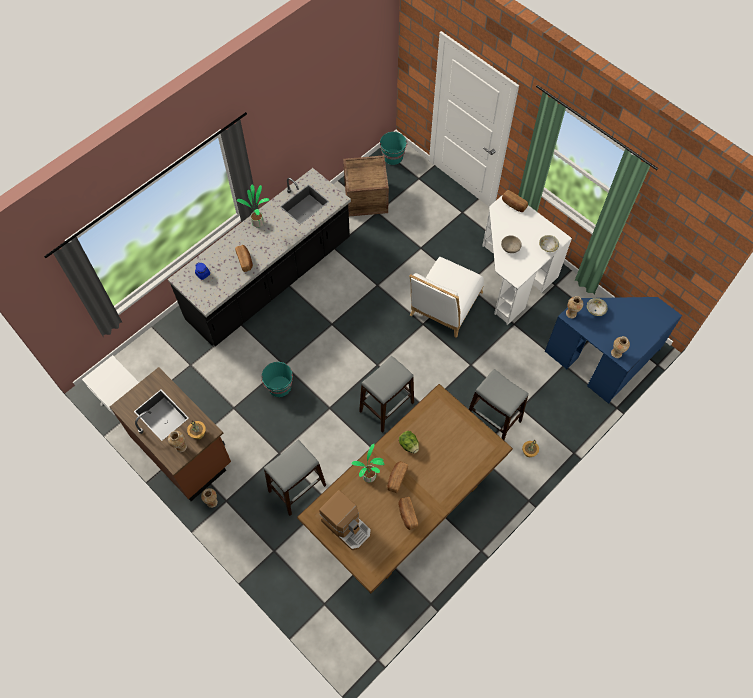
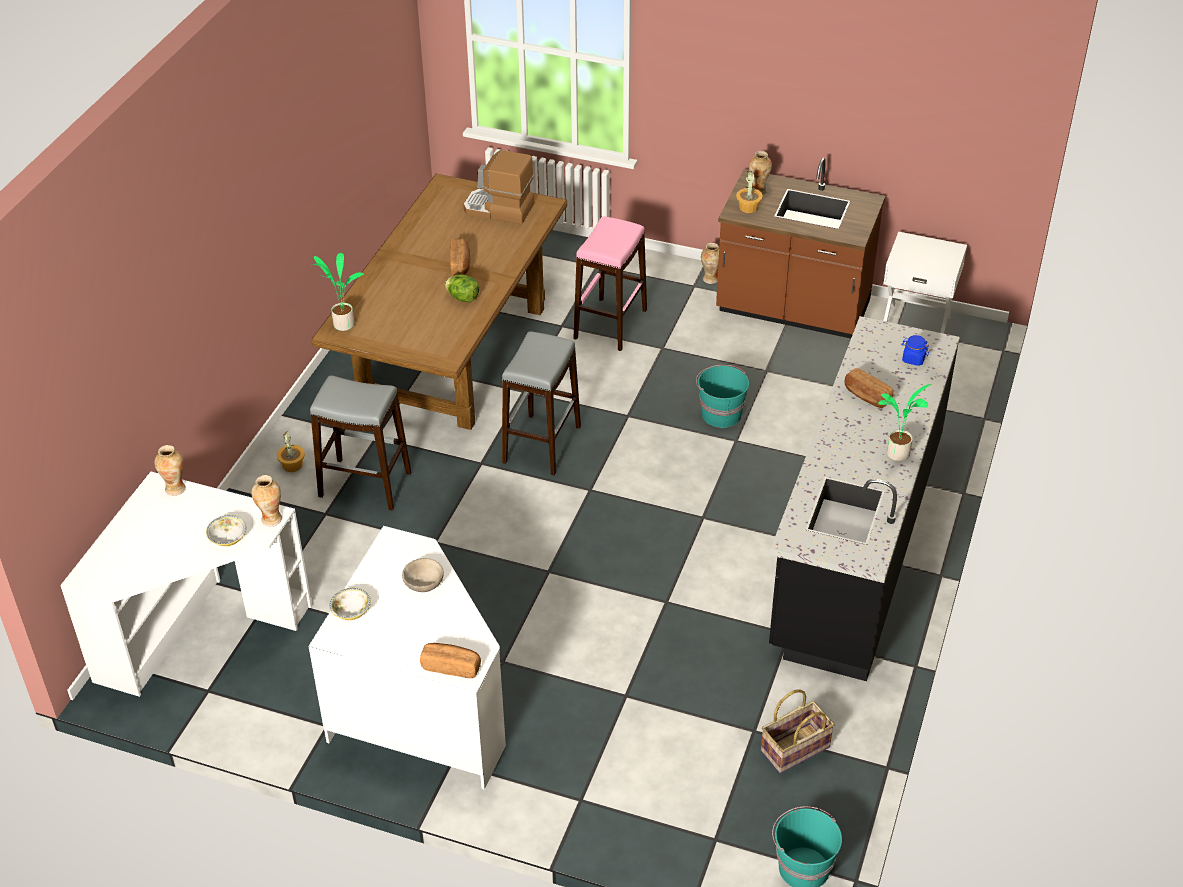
camera: 155 degrees right, 20 degrees down
(297, 488) = (610, 324): grey stool -> pink stool
(366, 198) = (795, 750): crate -> basket
(369, 477) = (498, 255): potted plant -> potted plant (343, 324)
(407, 515) = (427, 239): bread -> none
(444, 307) = (525, 609): white chair -> none
(603, 359) = (198, 631): blue desk -> white desk

